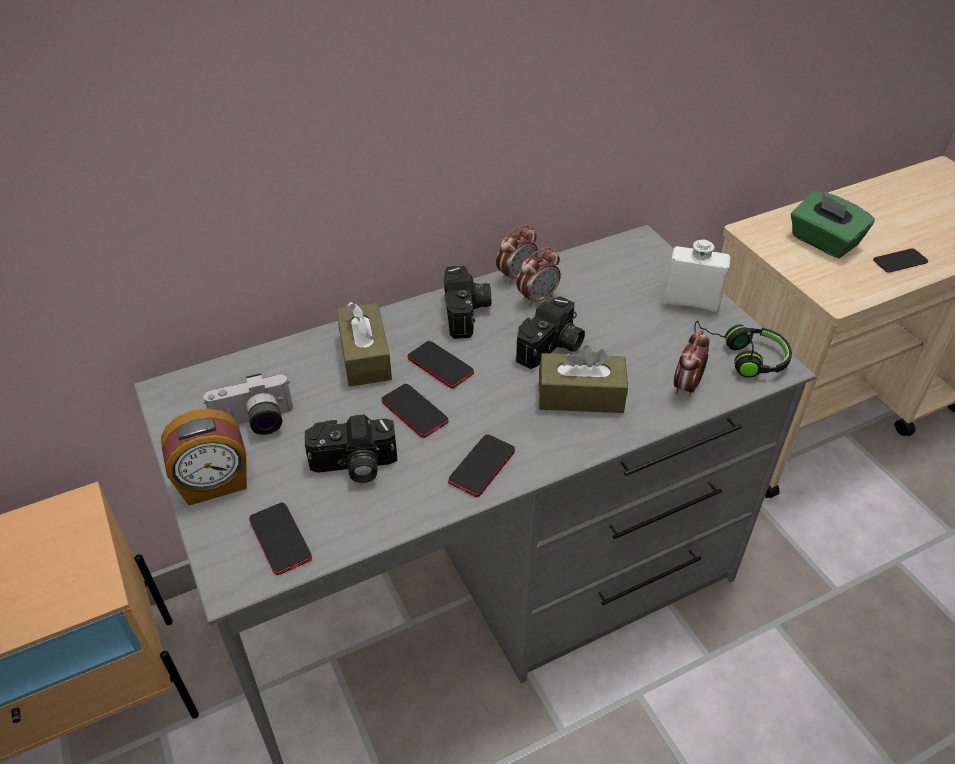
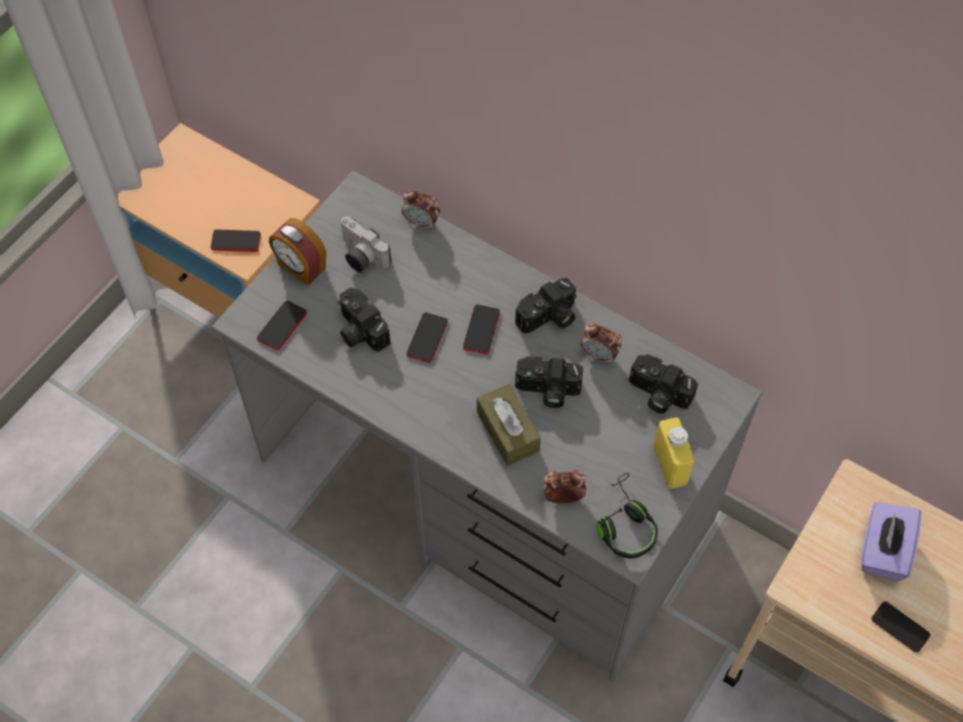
camera: 60 degrees right, 15 degrees up
(365, 356) = (460, 280): brown tissue box -> none
(482, 466) = (403, 402): phone -> phone (236, 241)
(516, 276) = (617, 328): alarm clock -> alarm clock (422, 223)
(608, 280) = (657, 394): none -> camera
(691, 303) = (670, 465): white bottle -> yellow bottle
(823, 242) = (882, 551): green tissue box -> purple tissue box

